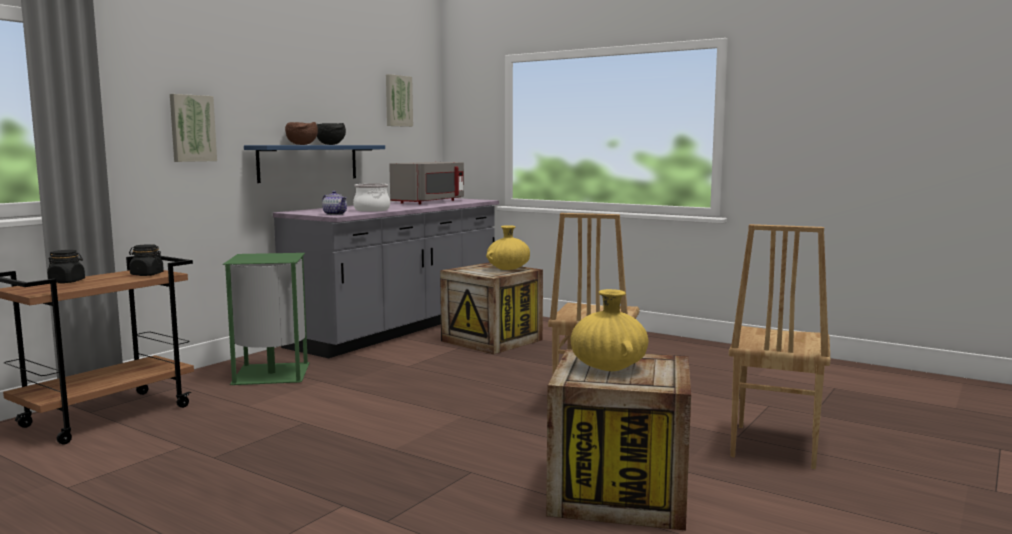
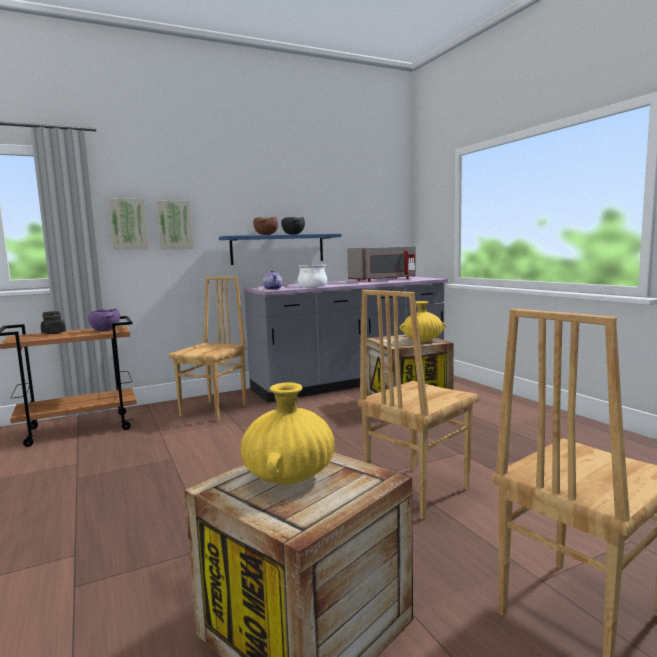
camera: 30 degrees right, 0 degrees up
(146, 274) = (106, 330): black jar -> purple bowl
(273, 373) = (215, 410): green trash can -> brown chair
(397, 101) = (366, 198): picture -> picture (128, 224)

